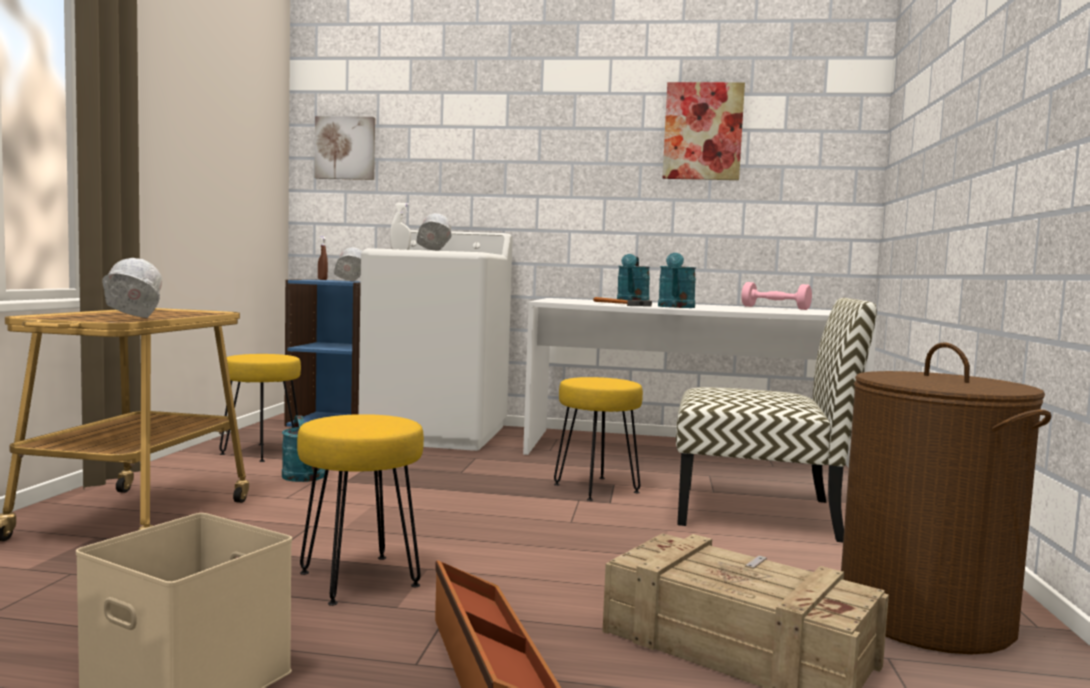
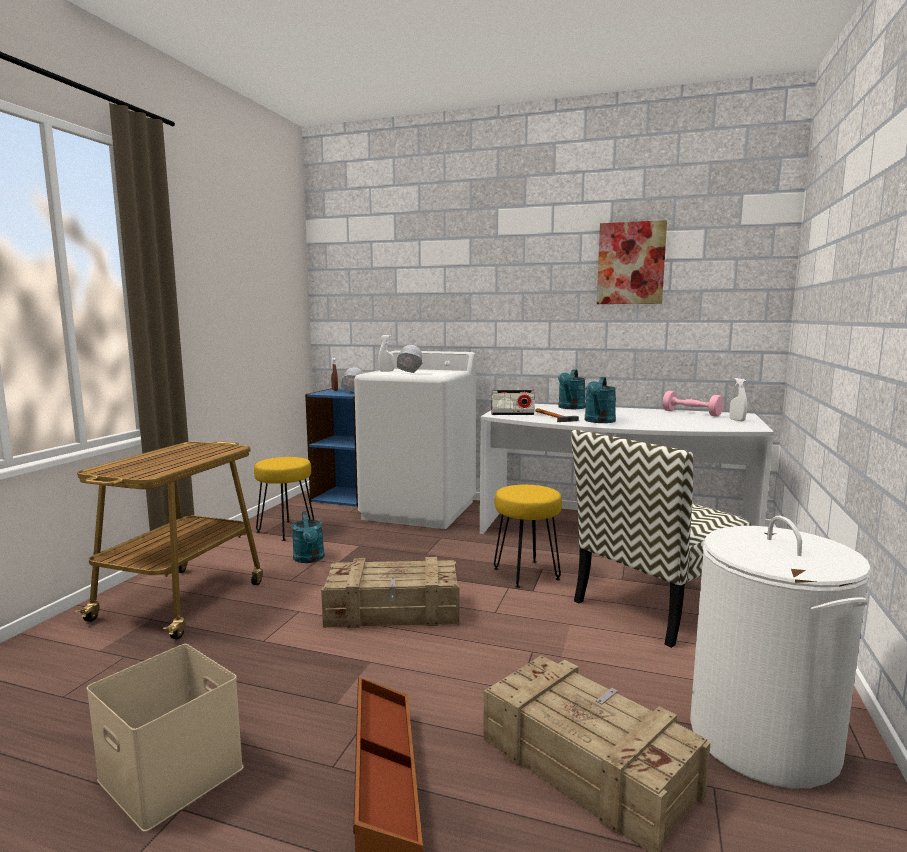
camera: 10 degrees right, 5 degrees up
(130, 319) = (160, 471): white hard hat -> none
(345, 148) = (349, 287): picture -> none
(359, 578) = (318, 670): yellow stool -> none
(440, 523) = (394, 611): none -> crate
(567, 301) = (512, 414): none -> radio
(760, 512) = (655, 605): chair -> chair turned 120 degrees clockwise
(830, 311) = (737, 420): none -> white spray bottle
(925, 616) = (763, 739): brown laundry basket -> white laundry basket

